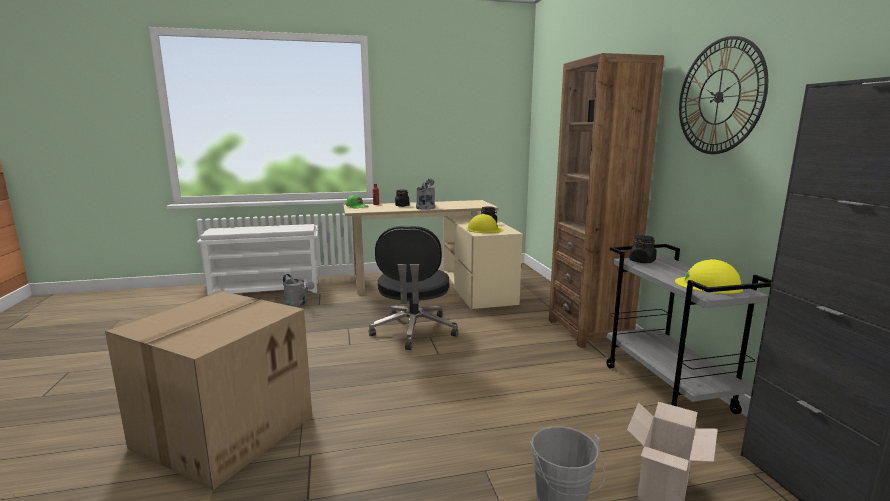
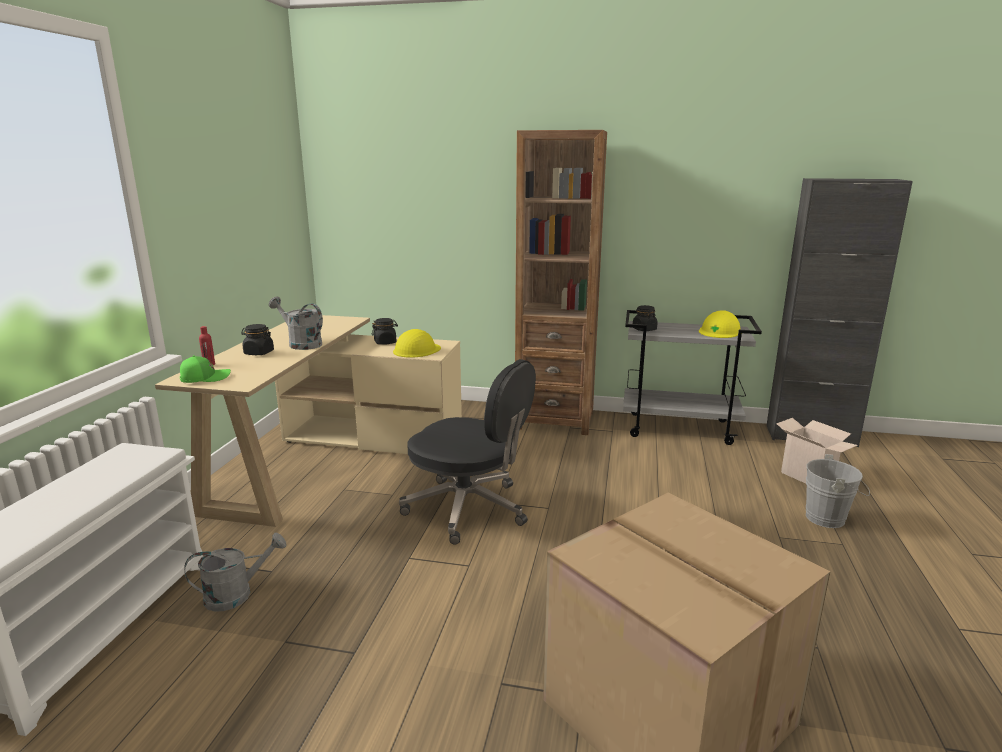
camera: 65 degrees left, 5 degrees up
(719, 97) = (677, 177): wall clock -> none

